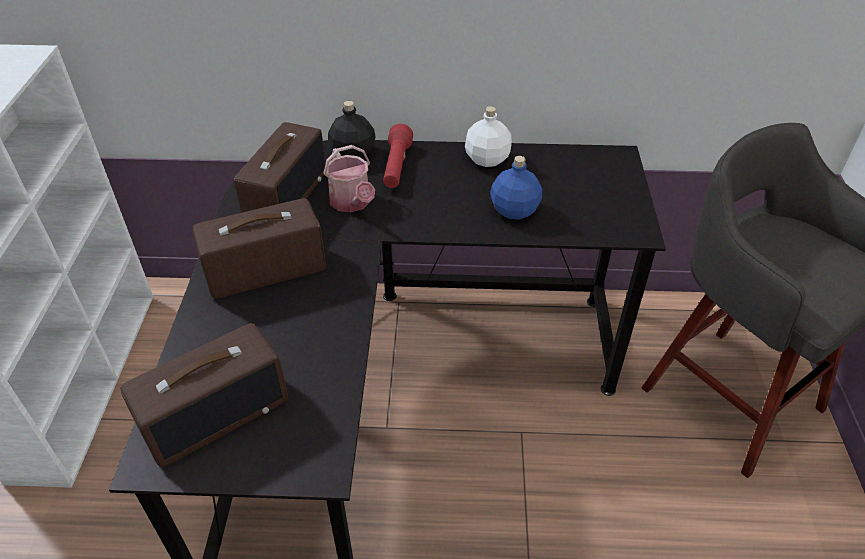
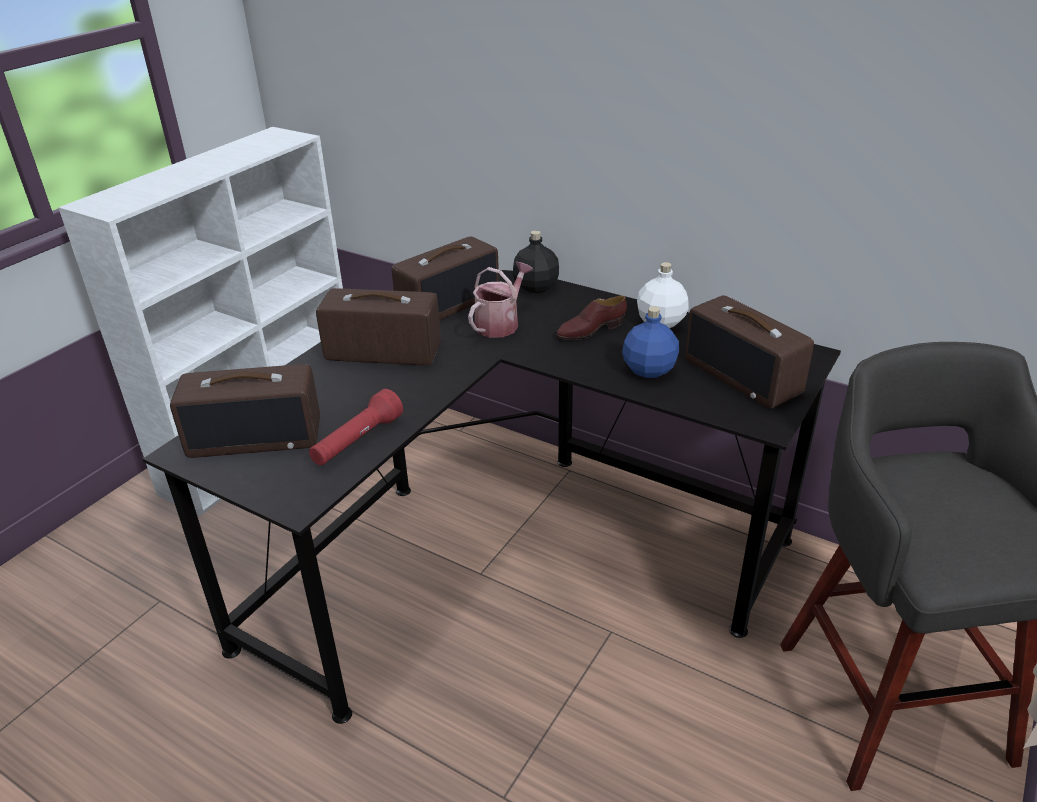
camera: 30 degrees right, 10 degrees down
(352, 203) = (500, 323): watering can -> watering can turned 150 degrees counterclockwise
(396, 167) = (566, 306): red flashlight -> red flashlight (357, 441)
(436, 185) = (590, 330): none -> brown shoe
(589, 192) = (744, 376): none -> radio

